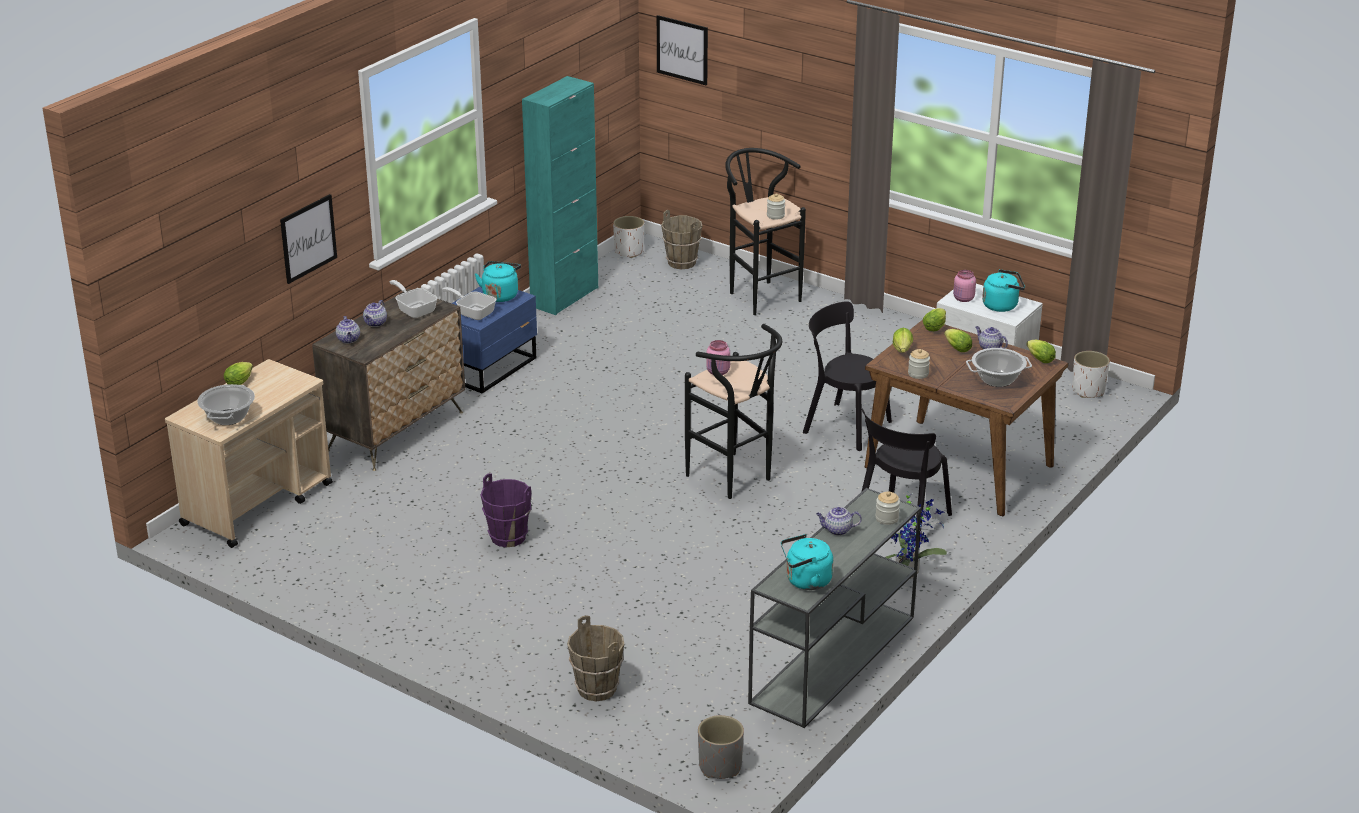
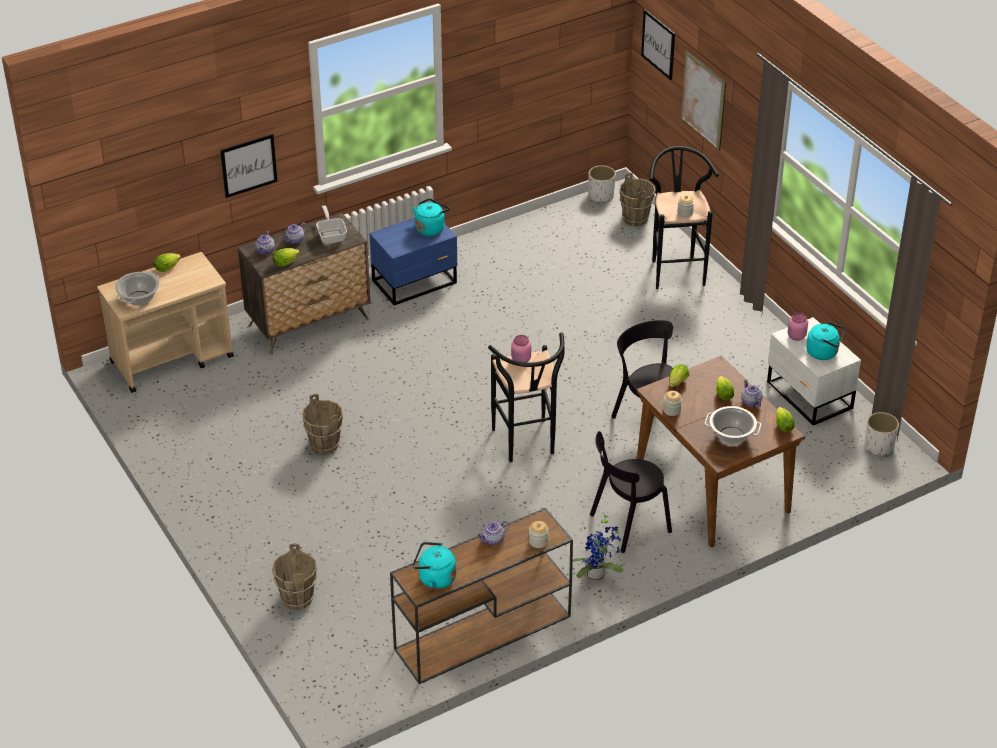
camera: 25 degrees right, 10 degrees up
(473, 312) = (398, 240): frying pan -> none
(508, 537) = (324, 445): purple bucket -> brown bucket
(564, 297) = (519, 229): turquoise cabinet -> none
(720, 766) = (337, 695): grey planter -> none
(758, 92) = (703, 100): none -> picture
(832, 661) = (481, 634): grey console table -> brown console table
(837, 530) = (493, 540): teapot -> teapot turned 60 degrees counterclockwise
(935, 327) = (723, 367): lettuce -> lettuce (287, 262)

